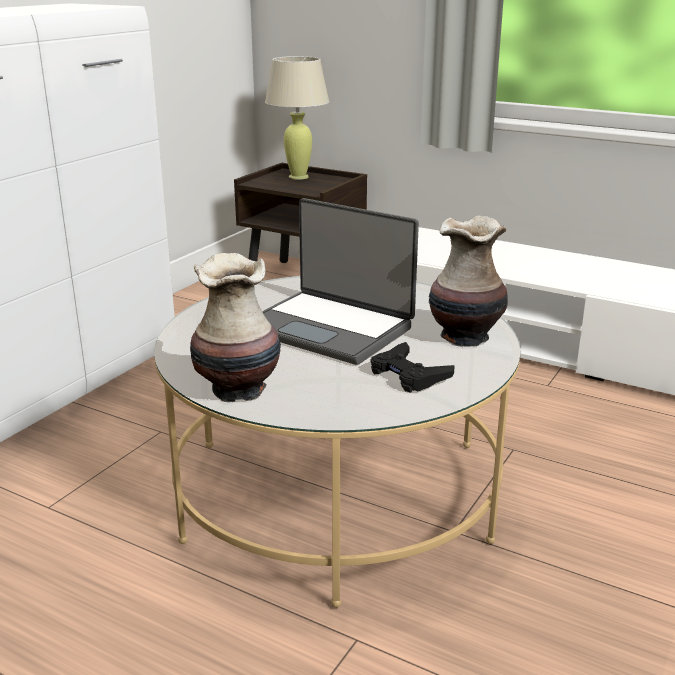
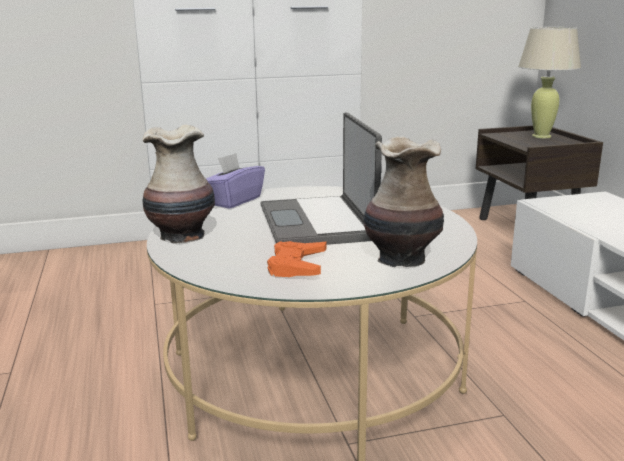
camera: 45 degrees right, 5 degrees down
(190, 333) = (233, 201): none -> purple tissue box
(408, 375) = (297, 265): black game controller -> orange game controller

